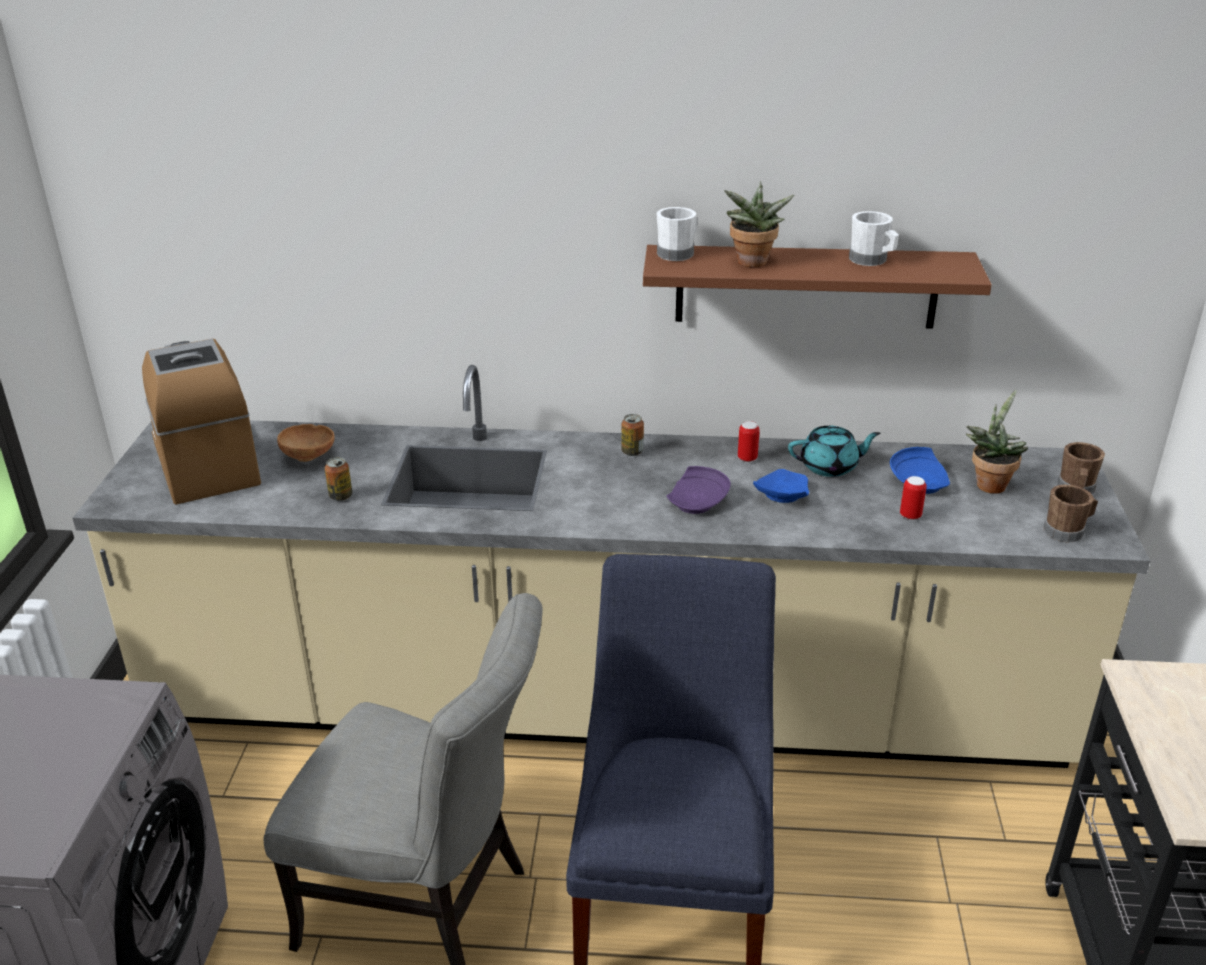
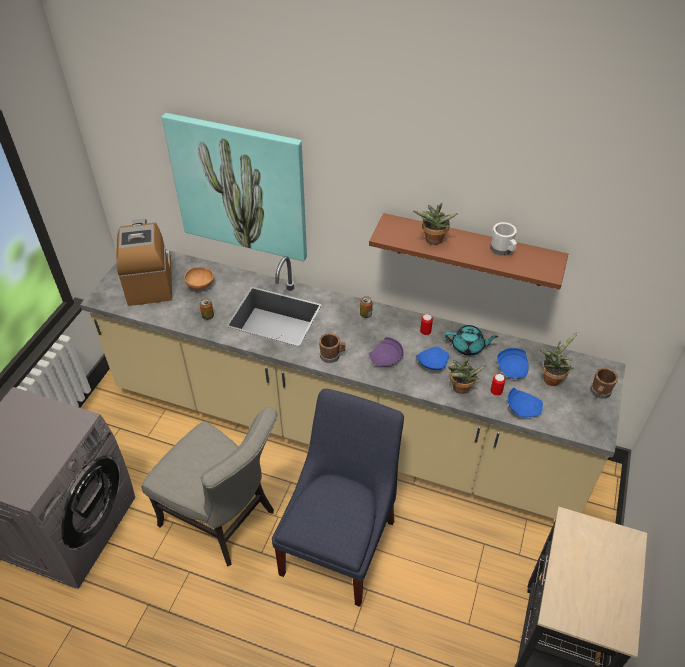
camera: 15 degrees right, 15 degrees up
(373, 250) = (240, 187): none -> picture
(678, 253) = (396, 224): white mug -> none
(849, 523) = (460, 390): none -> potted plant
(966, 529) = (522, 408): none -> blue plate
(1067, 531) = (578, 421): brown mug -> brown mug (332, 356)

